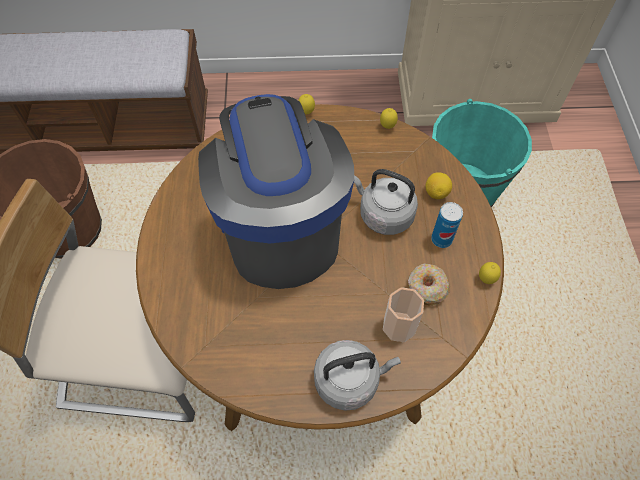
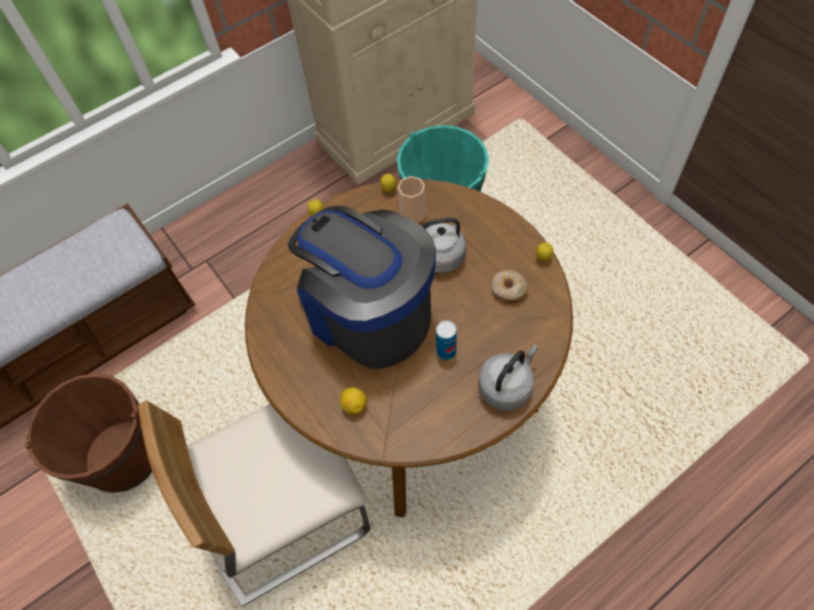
camera: 30 degrees left, 0 degrees up
(399, 326) = (510, 328): cup -> cup (413, 214)
(436, 193) = (463, 218): lemon -> lemon (354, 405)
(441, 239) = (492, 250): can -> can (446, 351)

